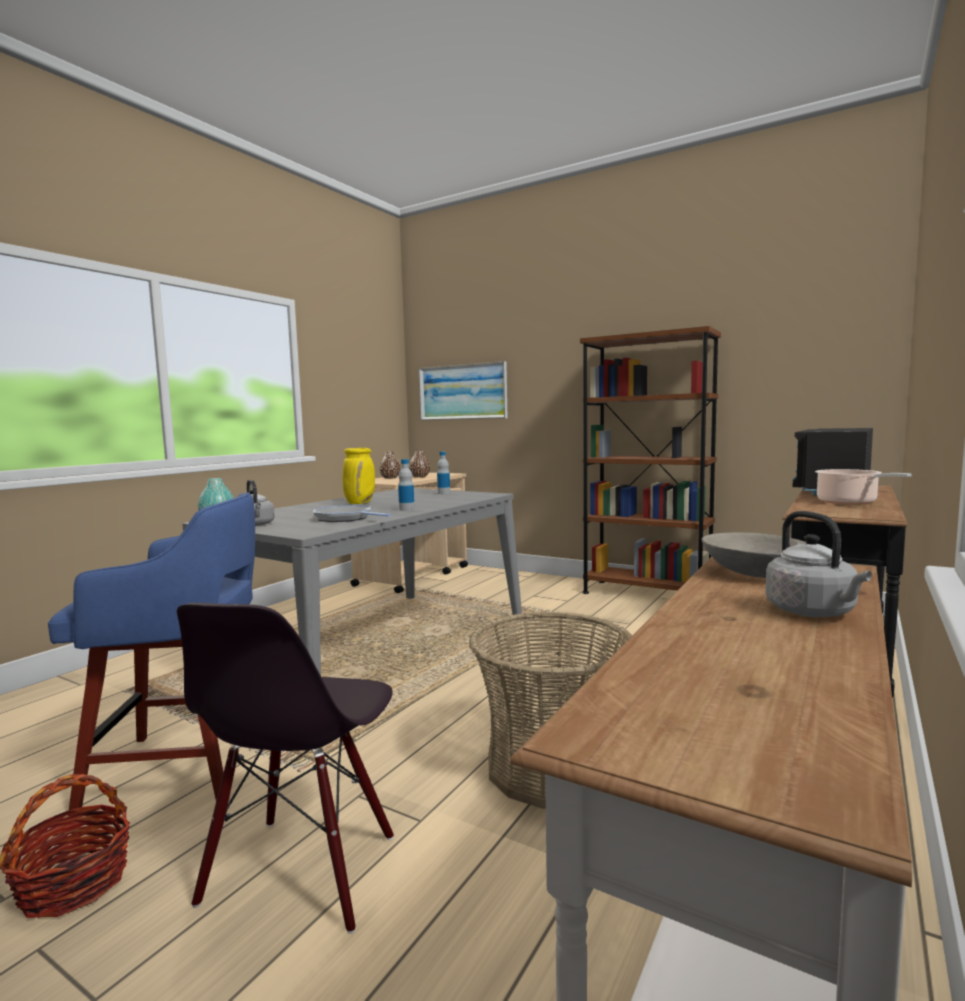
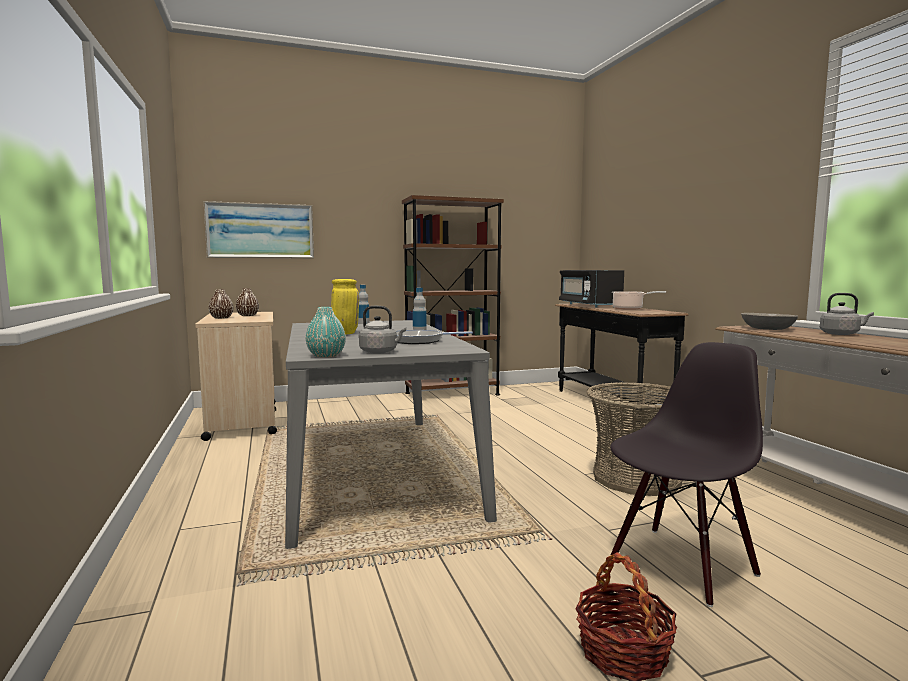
camera: 50 degrees left, 0 degrees up
(185, 768) = (484, 580): blue stool -> none
(302, 871) = (681, 564): black chair -> black chair turned 90 degrees counterclockwise

